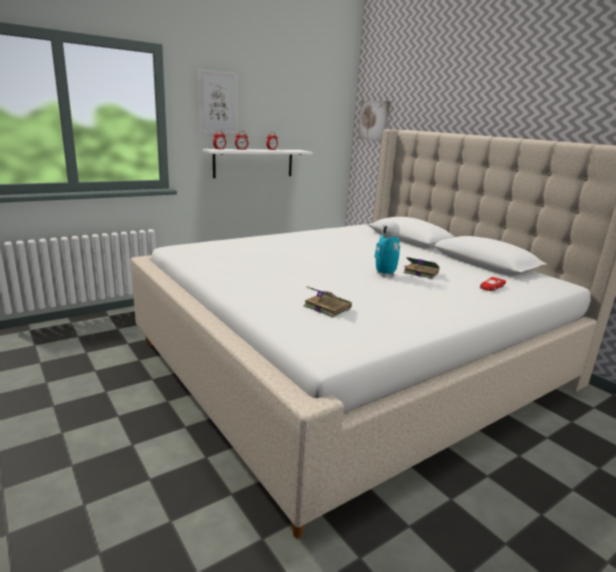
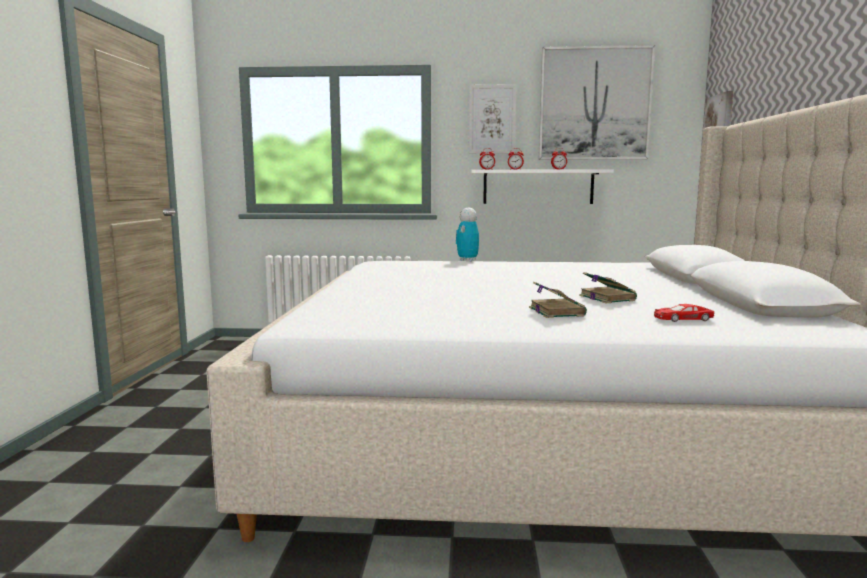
camera: 40 degrees right, 10 degrees down
(292, 96) = (594, 104): none -> picture
(326, 307) = (394, 303): book -> book (556, 311)
(385, 274) = (546, 293): toy robot -> toy robot (467, 260)

